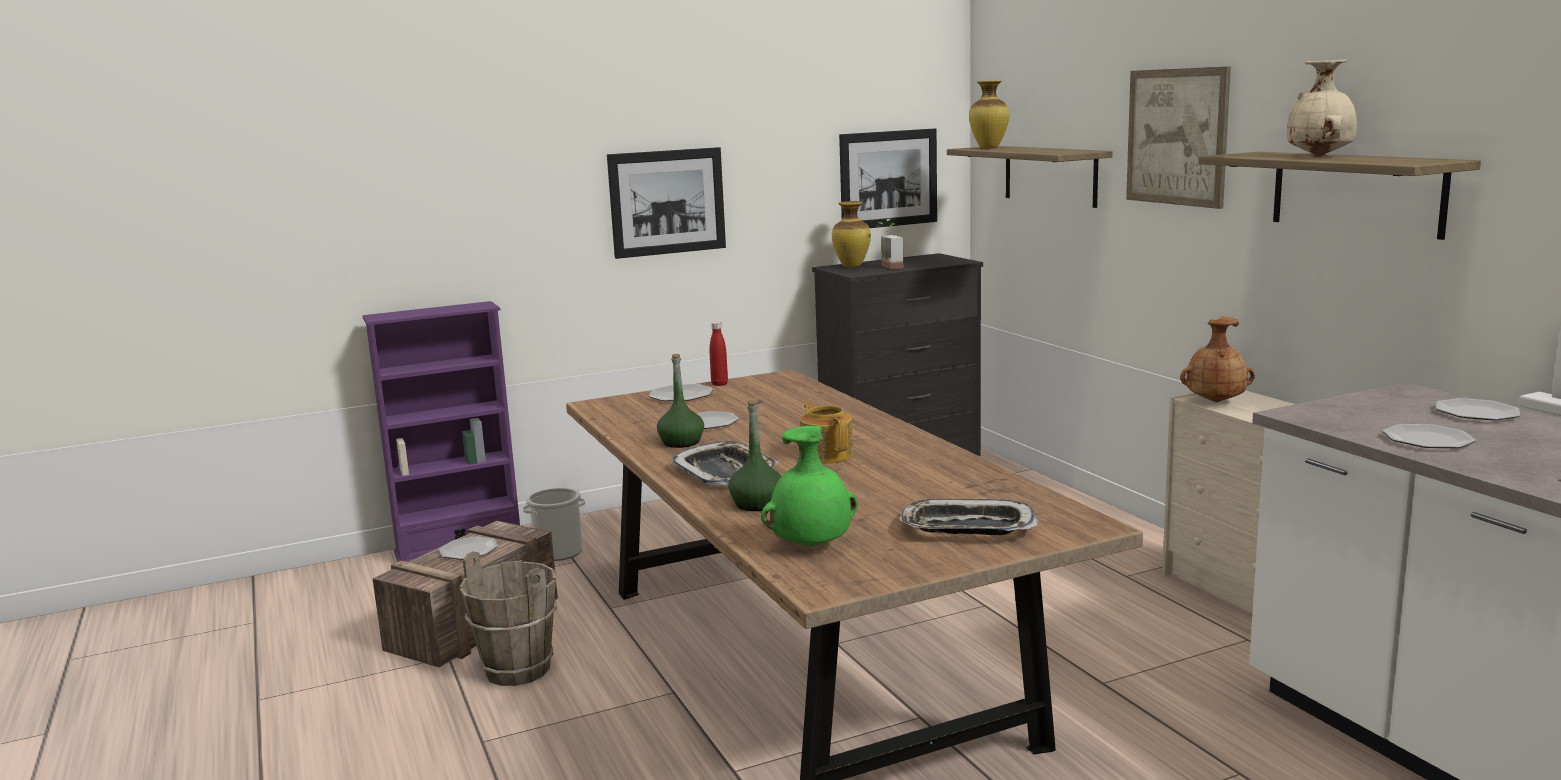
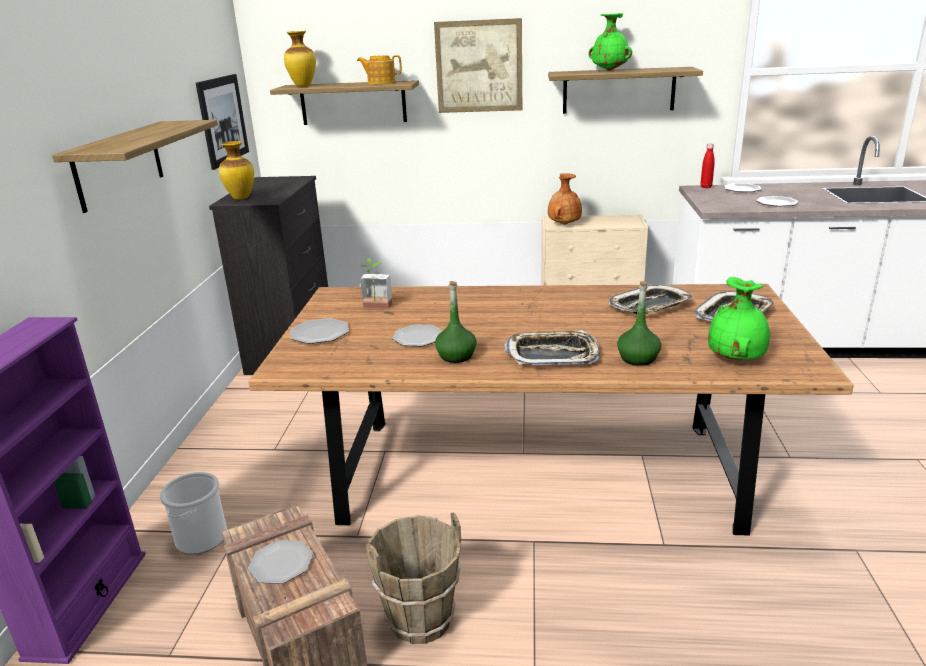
camera: 60 degrees left, 10 degrees up
(667, 202) = (119, 165): picture -> shelf
(719, 384) = (314, 315): red bottle -> red bottle (706, 187)
(827, 455) = (553, 319): teapot -> teapot (381, 83)
(887, 267) = (270, 192): potted plant -> potted plant (376, 308)
(933, 485) = (650, 306): none -> tray
(1320, 155) = (609, 70): beige vase -> green vase

